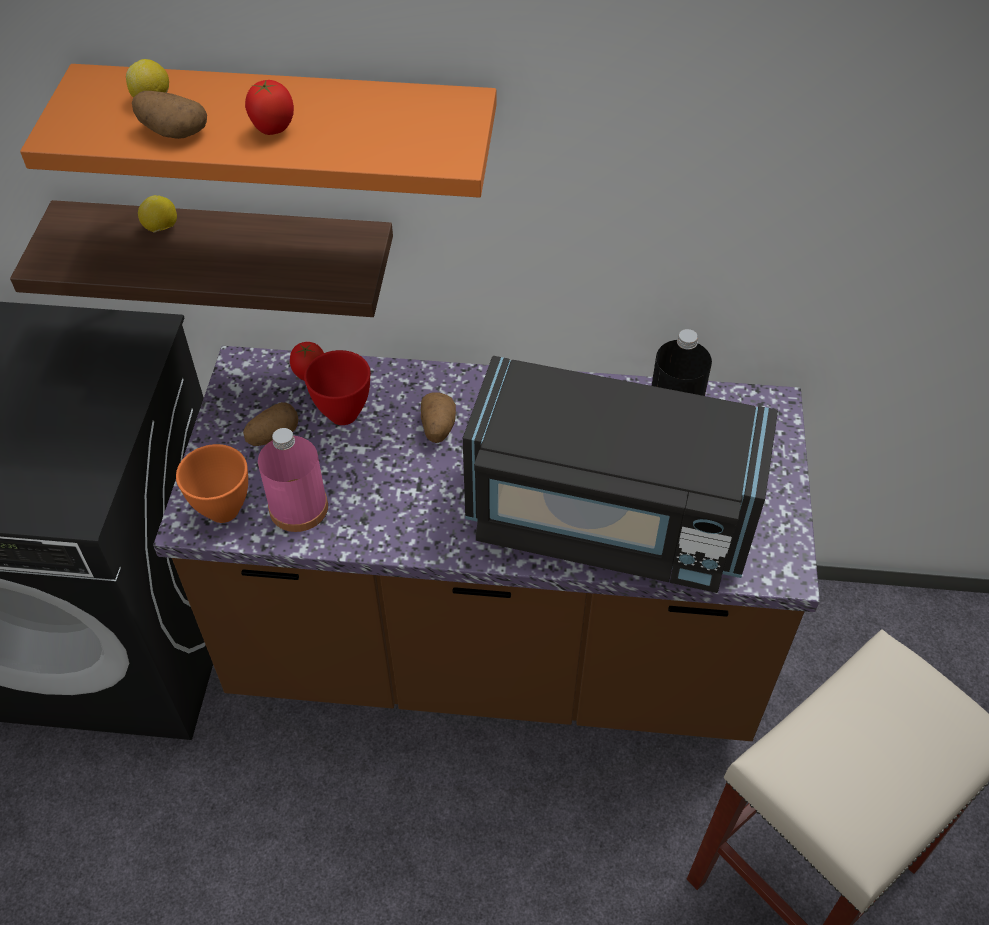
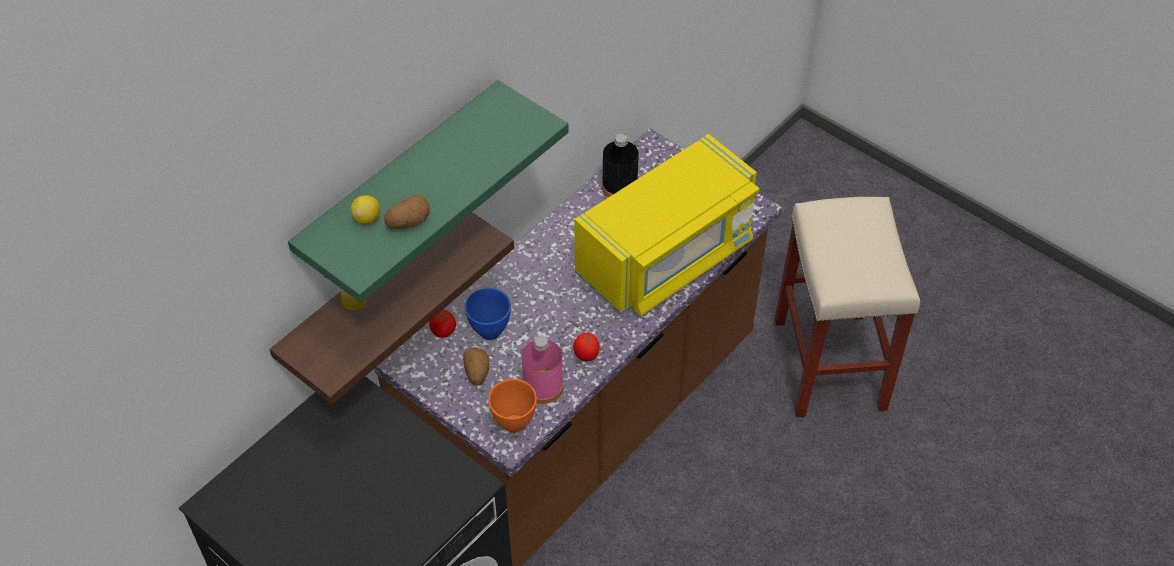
camera: 55 degrees left, 0 degrees up
(273, 130) = (448, 181): tomato -> tomato (586, 356)
(289, 126) = (401, 184): orange shelf -> green shelf
(342, 413) = (488, 332): red bowl -> blue bowl
(438, 428) = (540, 294): potato -> none
(607, 518) = (666, 256): black microwave -> yellow microwave

